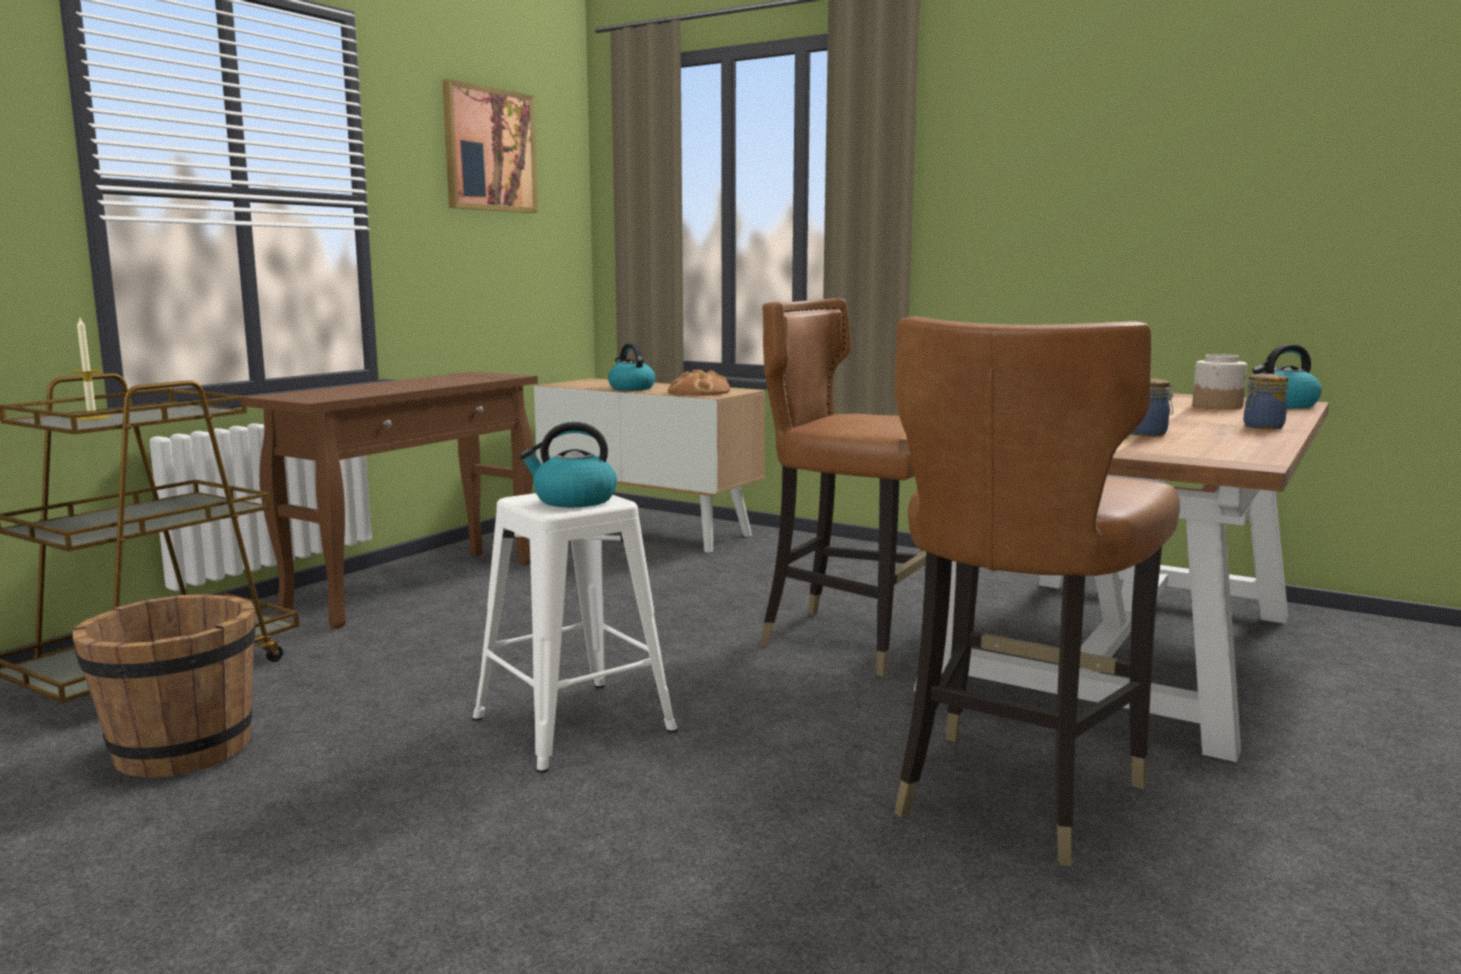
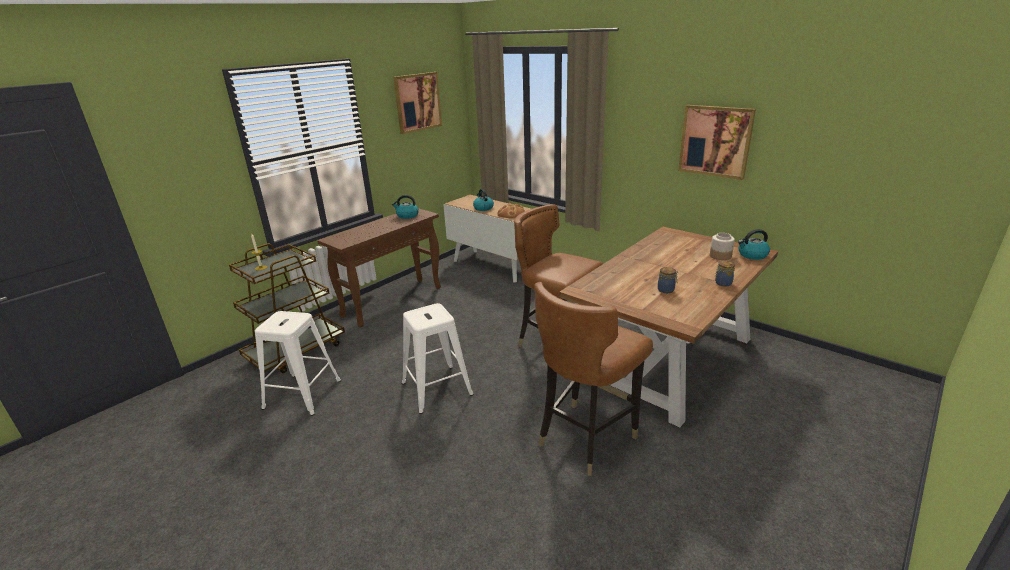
camera: 10 degrees right, 15 degrees up
(181, 751) = (302, 393): brown bucket -> white stool
(573, 500) = (430, 316): kettle -> kettle (407, 216)
(1161, 189) = (715, 141): none -> picture

